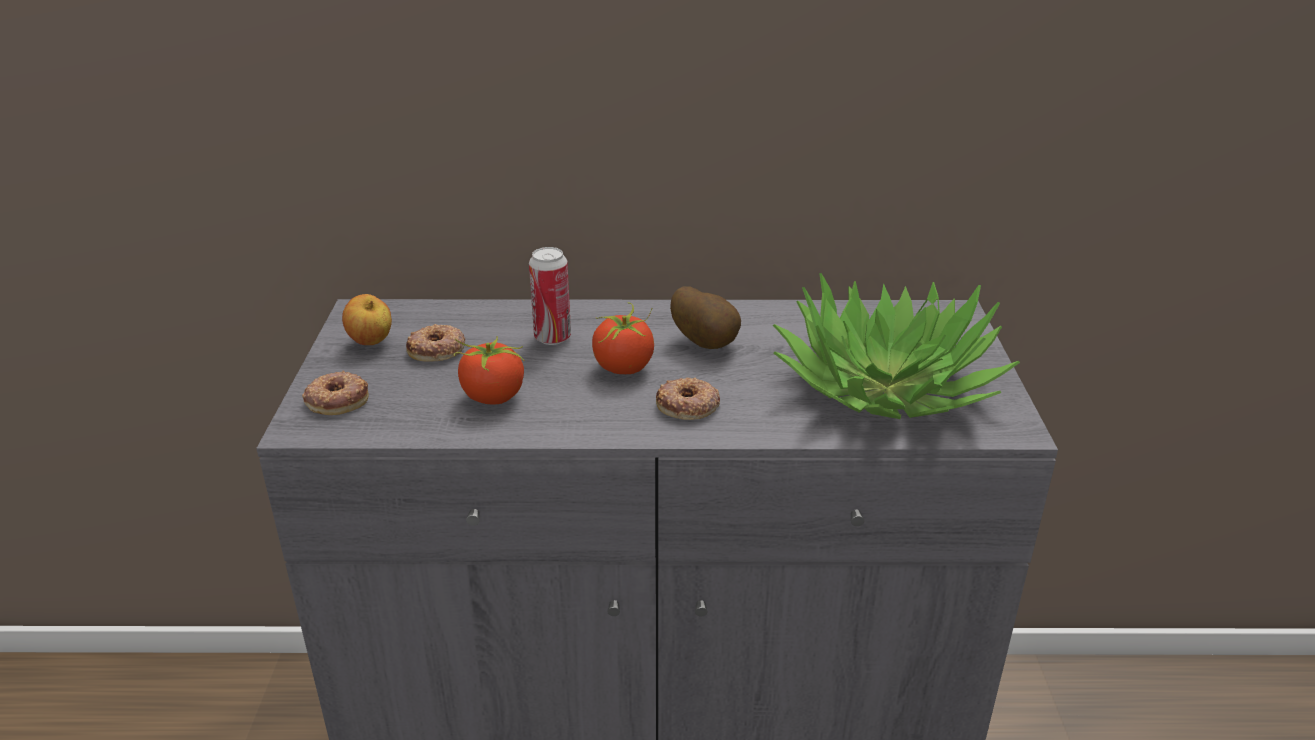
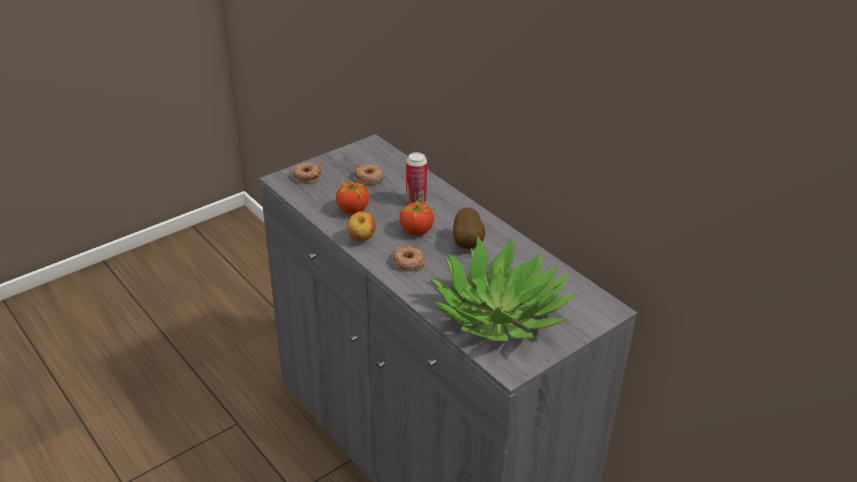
camera: 50 degrees right, 5 degrees up
(371, 343) = (353, 160): apple -> apple (361, 239)

